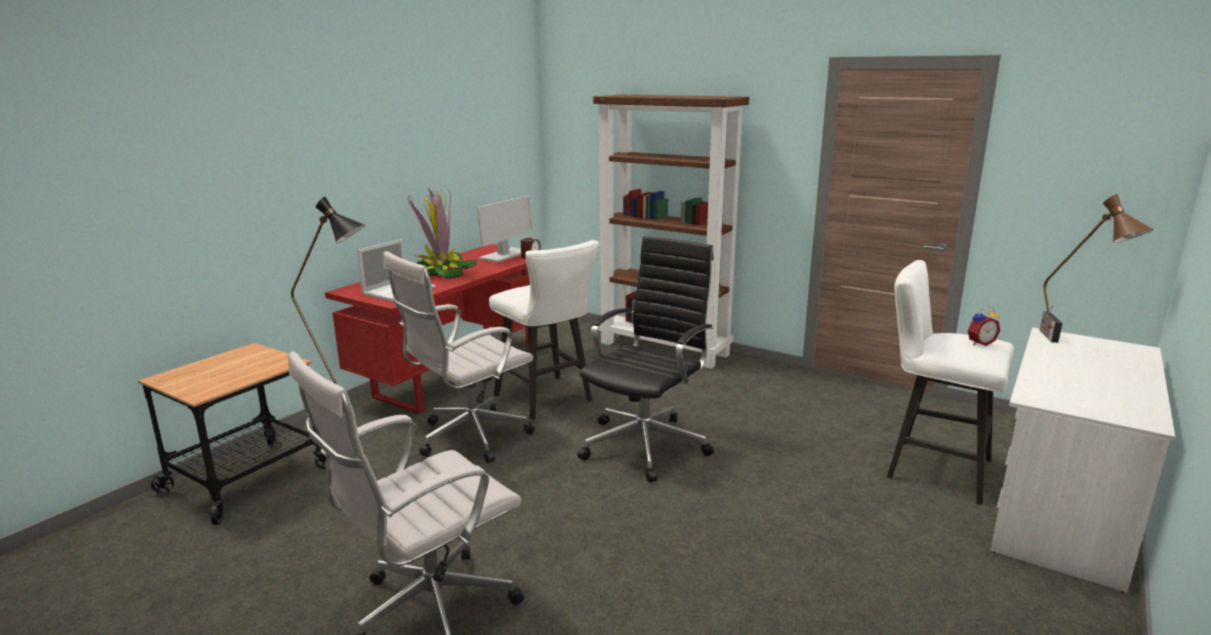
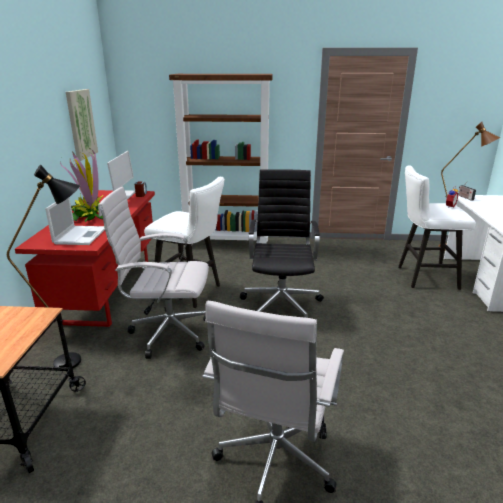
camera: 30 degrees left, 5 degrees up
(468, 438) = (166, 333): white office chair -> white office chair turned 75 degrees clockwise
(475, 157) = (81, 124): none -> picture

